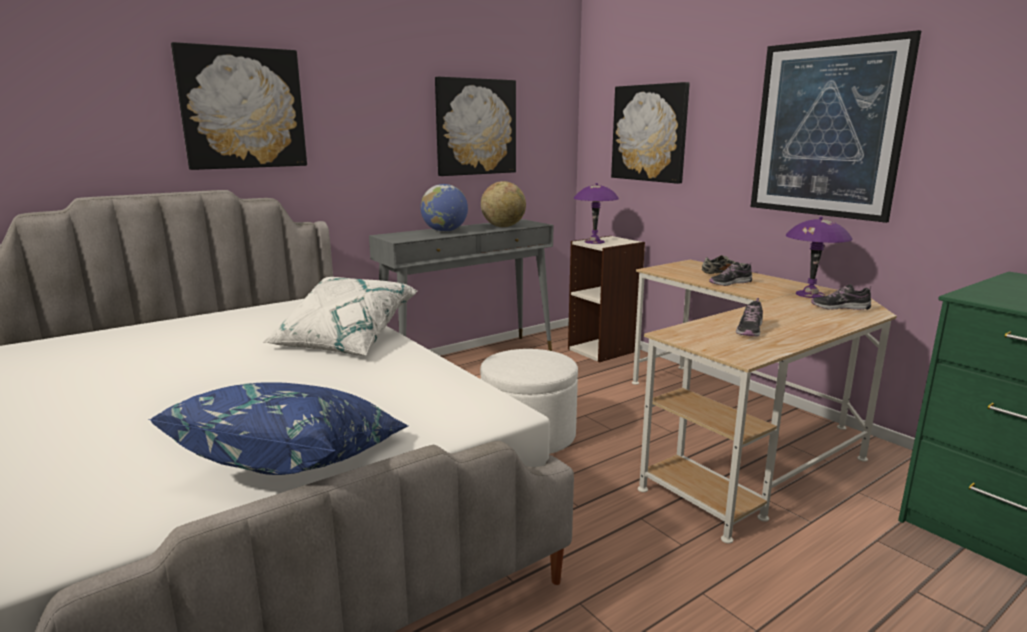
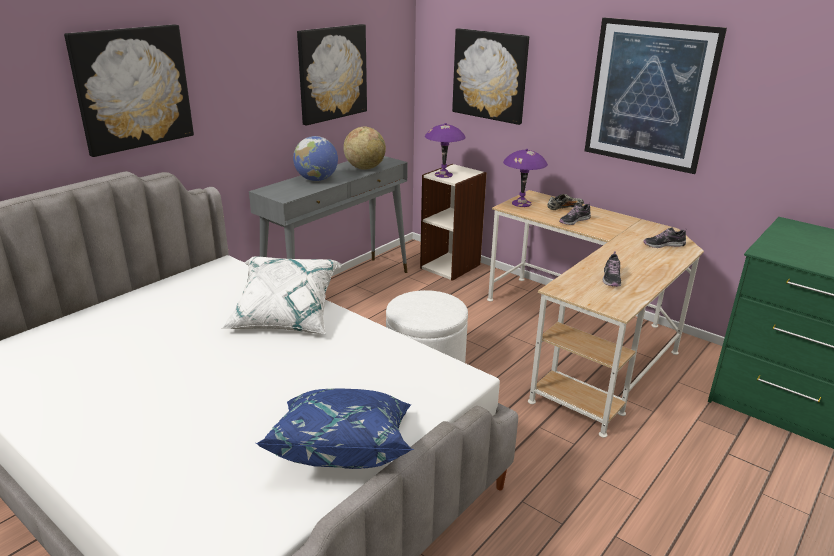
camera: 15 degrees left, 10 degrees up
(810, 294) = (638, 230): purple table lamp -> purple table lamp (521, 203)

